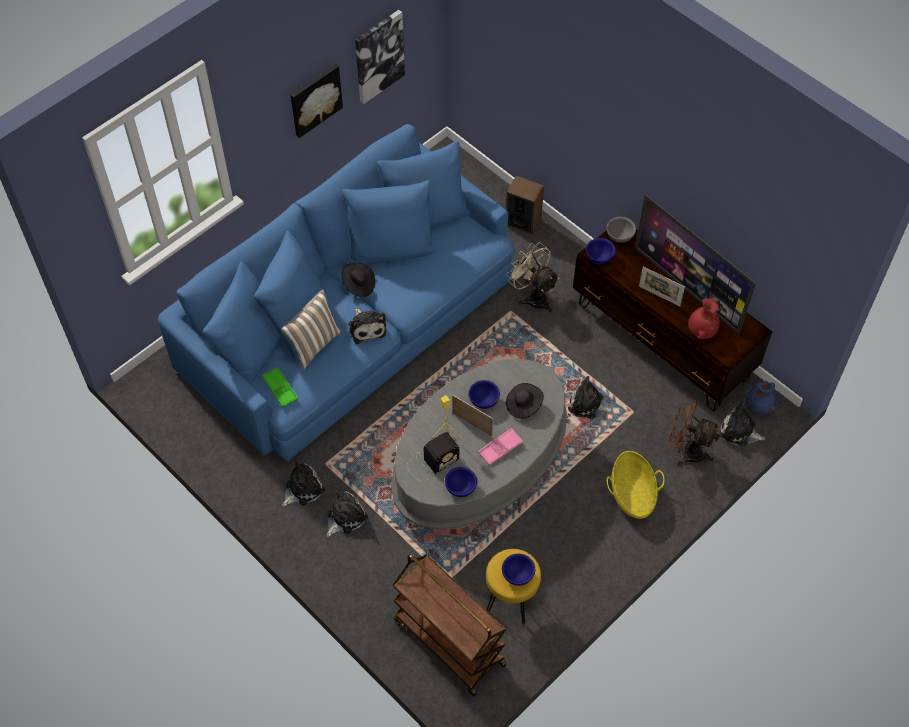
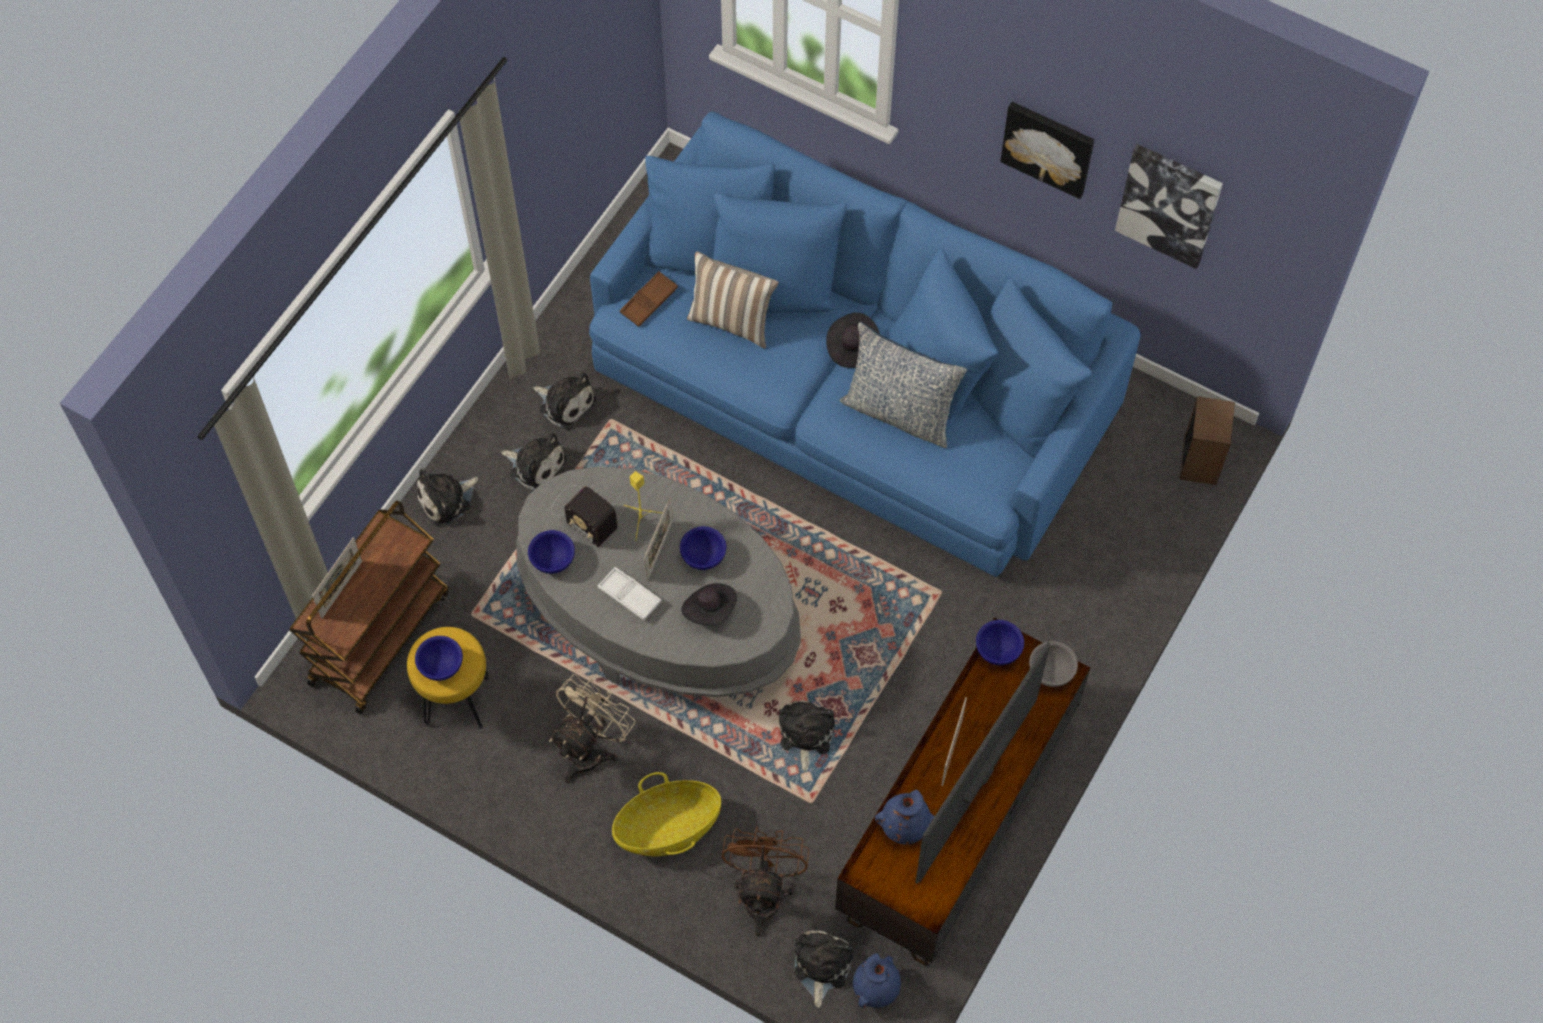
camera: 75 degrees right, 5 degrees up
(280, 389) = (649, 301): green tray -> brown tray
(366, 327) = (781, 377): plush toy -> plush toy (447, 500)
(414, 271) = (900, 412): none -> pillow
(449, 621) = (341, 589): none -> picture frame
(500, 448) = (629, 596): pink tray -> white tray
(523, 221) = (1120, 571): speaker -> speaker (1200, 461)
(533, 296) = (980, 617): beige fan -> beige fan (590, 748)
(701, 330) = (904, 825): red vase -> blue vase

